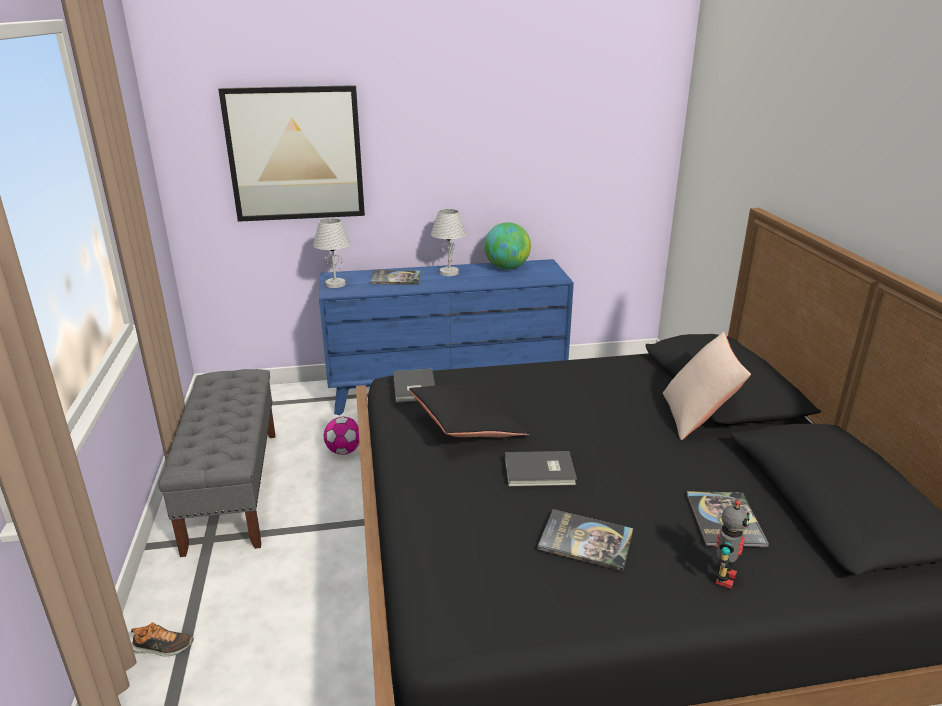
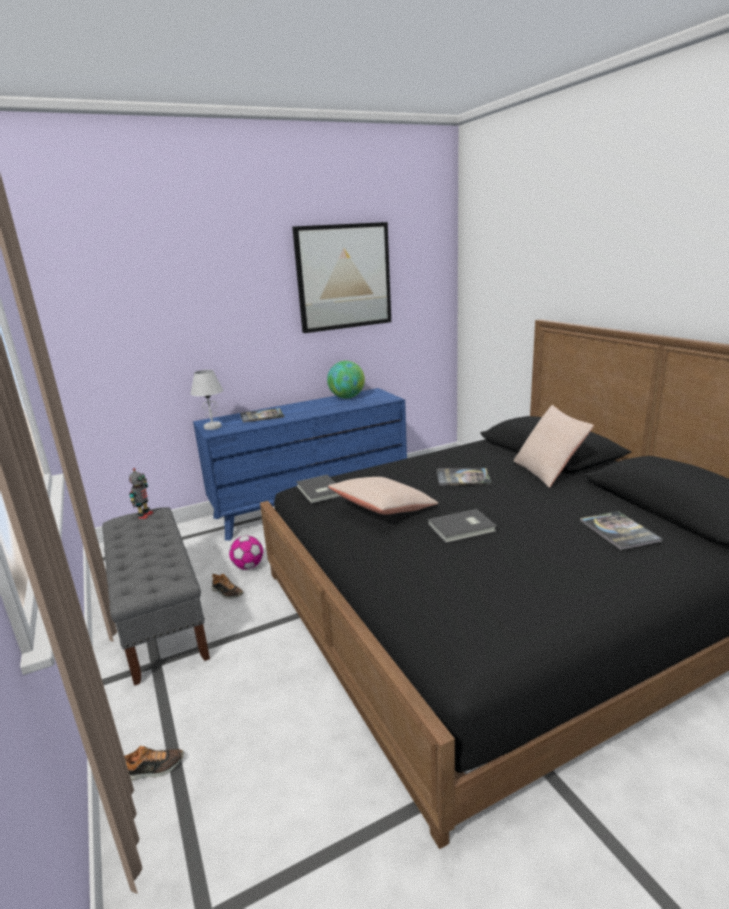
camera: 15 degrees left, 5 degrees down
(295, 154) = (162, 320): picture -> picture (343, 277)
(309, 477) = (227, 592): none -> shoe
(448, 272) = (303, 406): white table lamp -> none
(468, 427) = (383, 509): black pillow -> beige pillow
(585, 541) = (532, 566): book -> book (463, 478)
(723, 577) = (647, 568): toy robot -> toy robot (144, 515)

